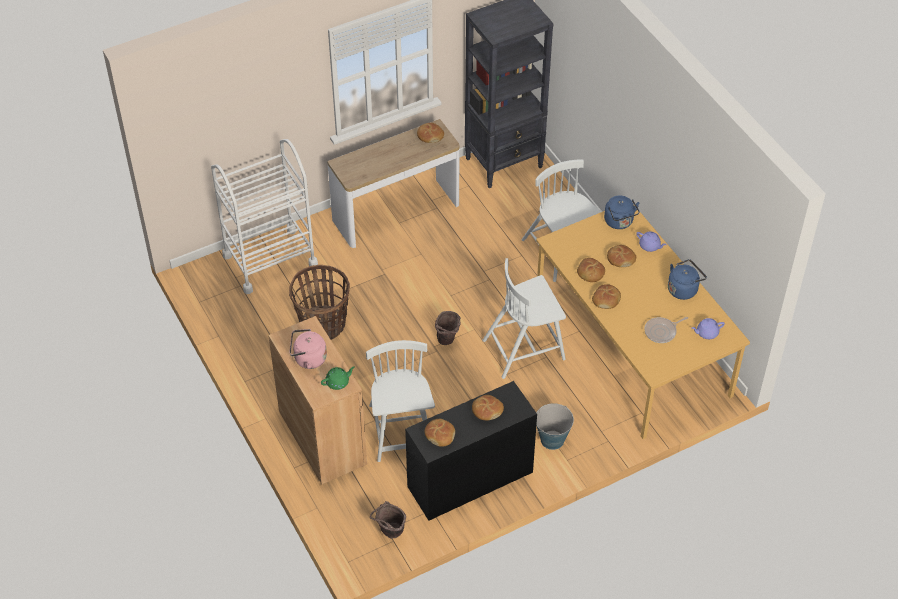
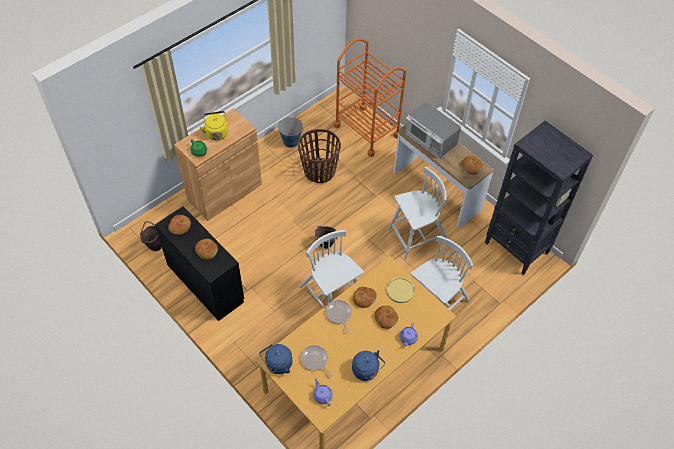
camera: 75 degrees right, 5 degrees up
(270, 260) = (367, 130): white cart -> orange cart
(308, 359) = (216, 132): pink kettle -> yellow kettle
(374, 162) = (430, 139): none -> microwave
(401, 431) = (239, 234): white chair -> white chair (417, 236)
(552, 440) = (250, 328): bucket -> bucket (291, 141)
(586, 239) = (400, 290): none -> yellow plate
(606, 300) = (338, 314): bread -> frying pan
(619, 222) = (427, 312): blue kettle -> blue kettle (277, 365)

